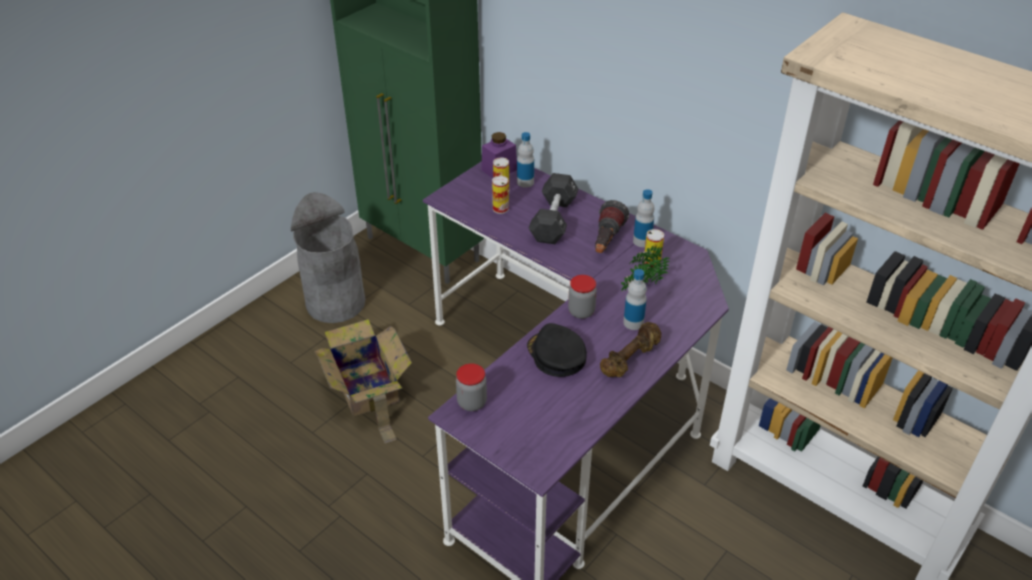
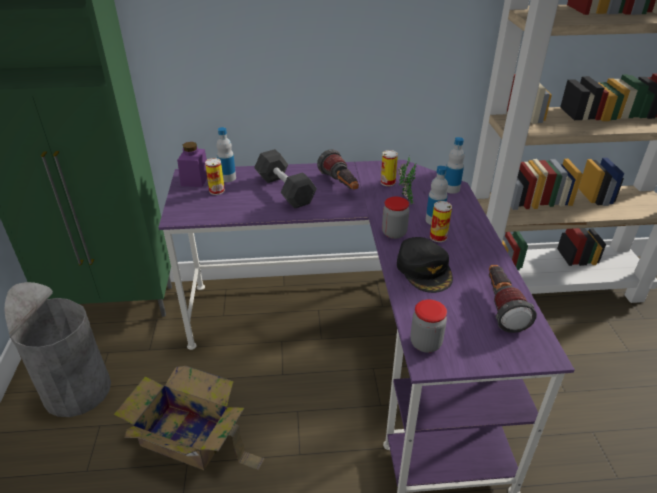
camera: 45 degrees left, 5 degrees down
(500, 209) = (234, 202): can -> can (438, 237)
(556, 355) = (424, 269): black cap -> black cap turned 120 degrees counterclockwise
(566, 420) = (501, 307): none -> flashlight
(631, 359) = (469, 242): brown dumbbell -> none
(642, 241) = (361, 173): bottle -> bottle (451, 189)

